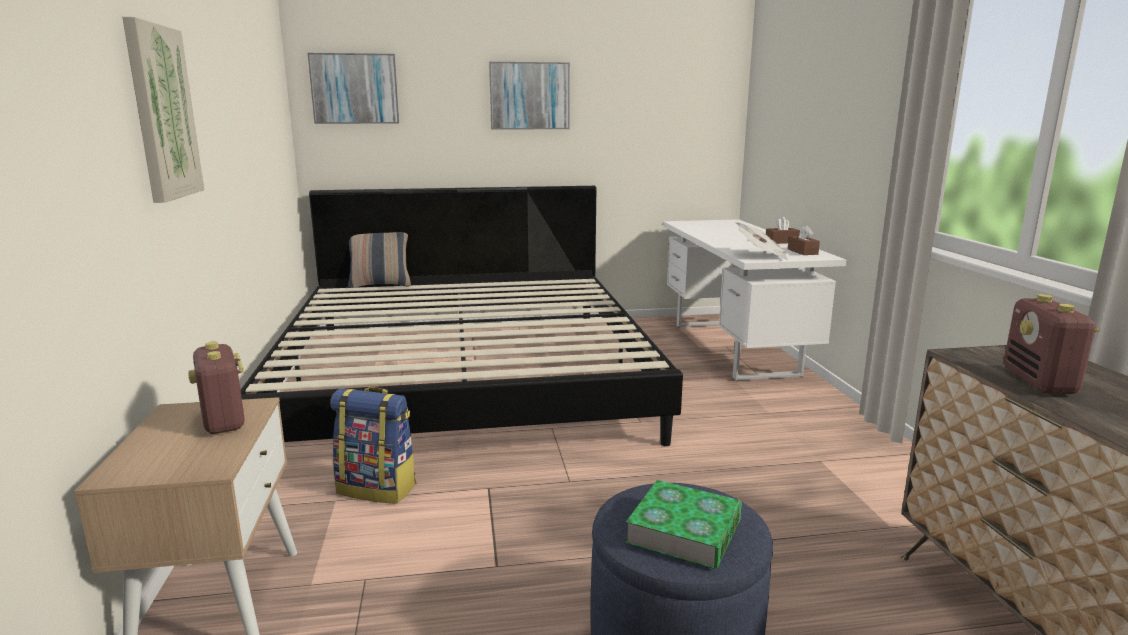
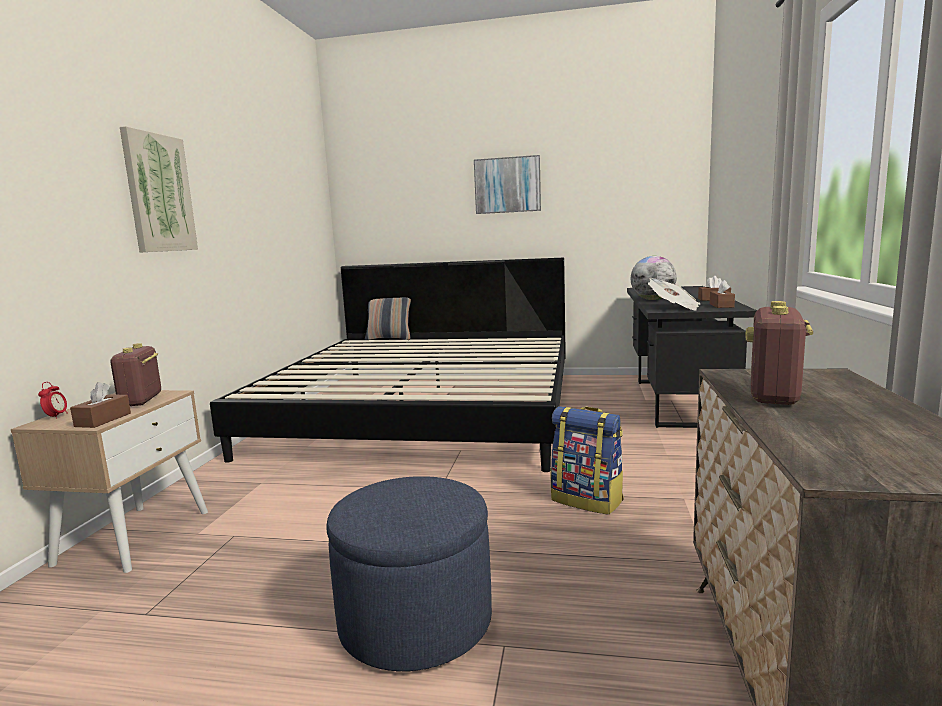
camera: 20 degrees right, 5 degrees down
(122, 461) = (56, 416): none -> alarm clock
(213, 459) = (103, 420): none -> brown tissue box
(354, 89) = (374, 188): picture -> none
(378, 488) = (296, 478): backpack -> backpack (588, 500)
(684, 532) = (399, 510): book -> none
(720, 242) = (652, 299): none -> globe
(734, 349) = (678, 402): white desk -> black desk

